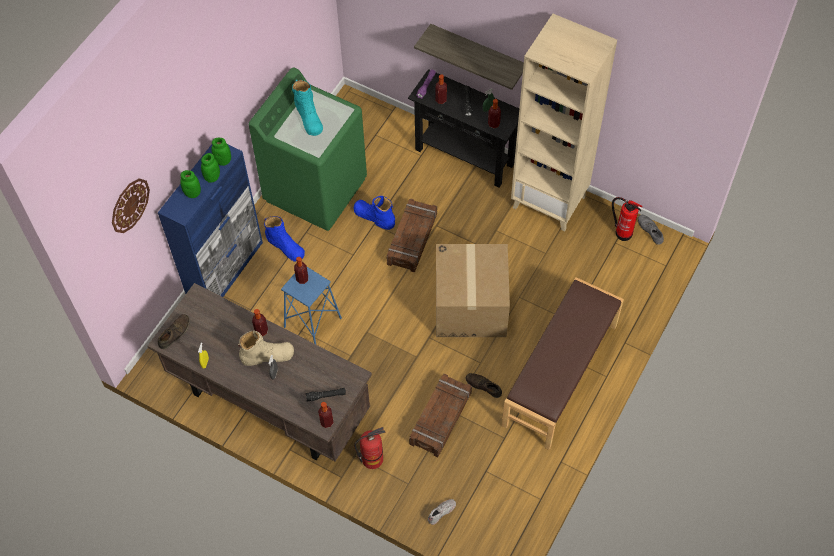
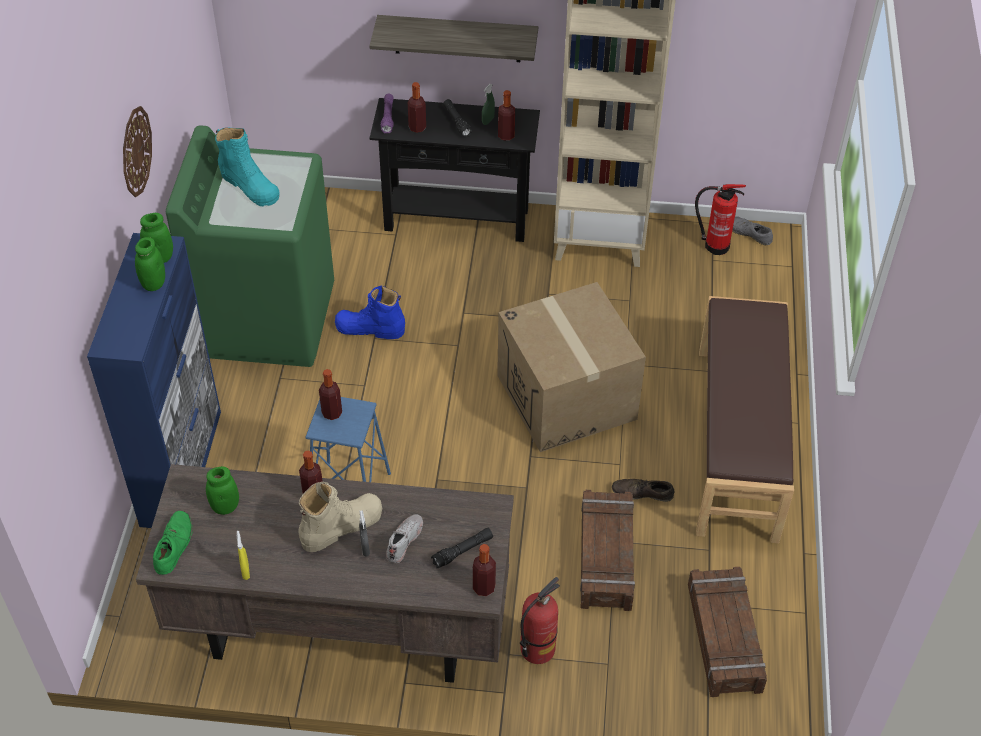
camera: 25 degrees left, 10 degrees down
(129, 205) = (50, 338): wall clock -> wall clock (135, 151)
(174, 333) = (173, 545): brown shoe -> green shoe
(193, 193) = (133, 313): green jar -> green jar (225, 506)
(285, 246) = (258, 406): blue boot -> none
(411, 239) = (438, 340): crate -> crate (723, 638)
(441, 512) = (678, 685): white shoe -> white shoe (404, 540)

